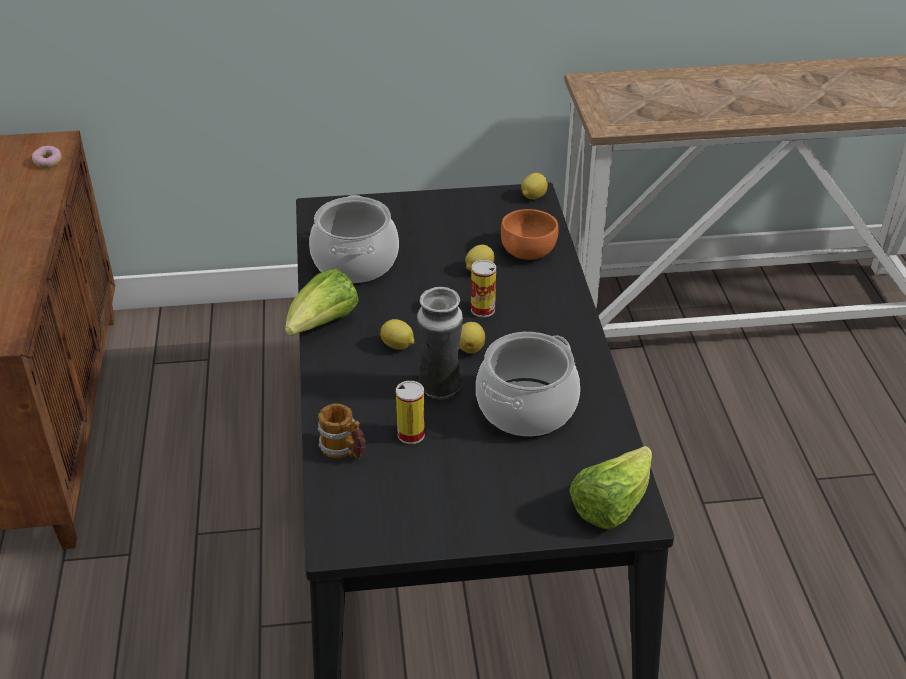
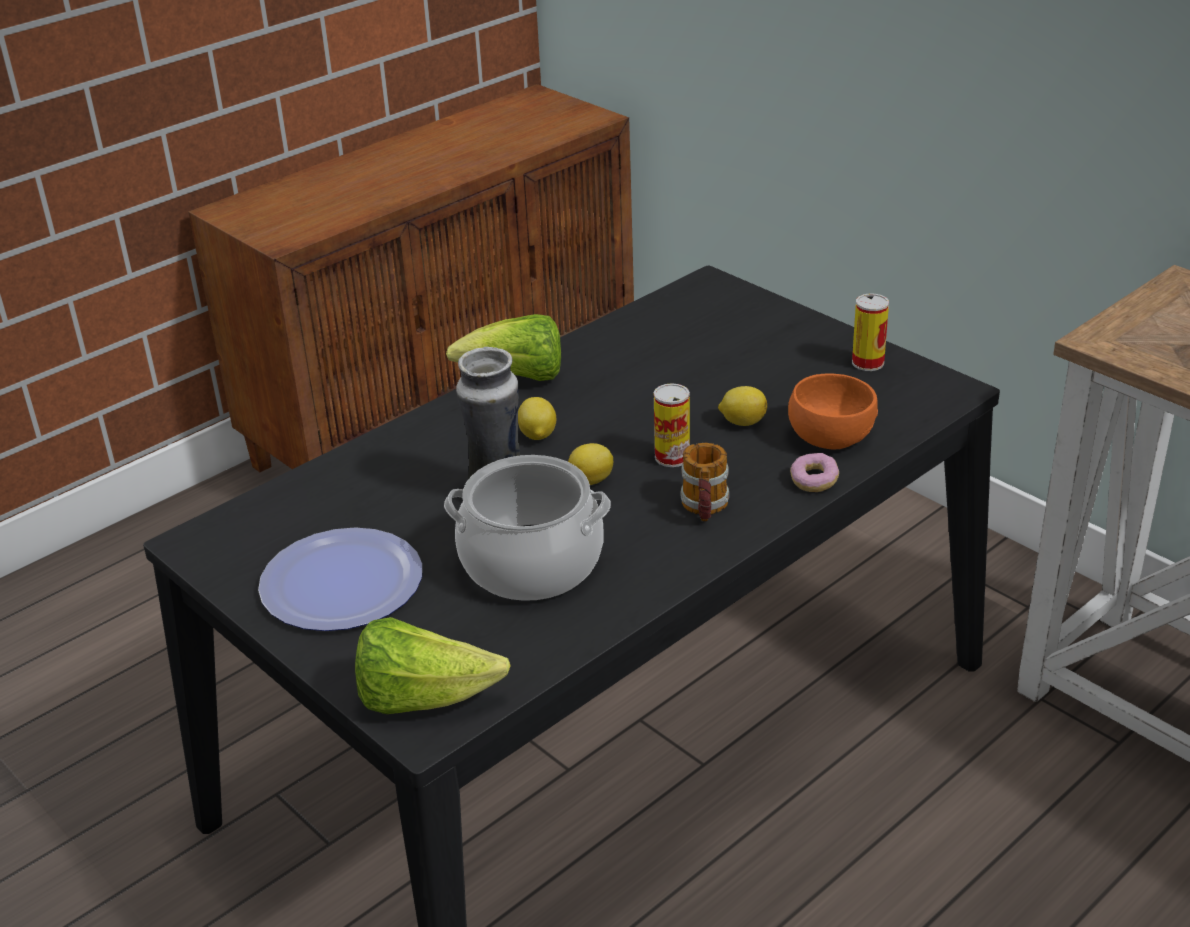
camera: 55 degrees right, 5 degrees down
(48, 162) = (557, 131): donut -> donut (814, 481)
(344, 450) = (335, 482): mug -> mug (704, 508)
(356, 262) = (646, 346): cooking pot -> none
(411, 434) = (402, 509): can -> can (867, 362)
(461, 492) = (342, 582): none -> plate
(533, 197) = (946, 391): lemon -> none

